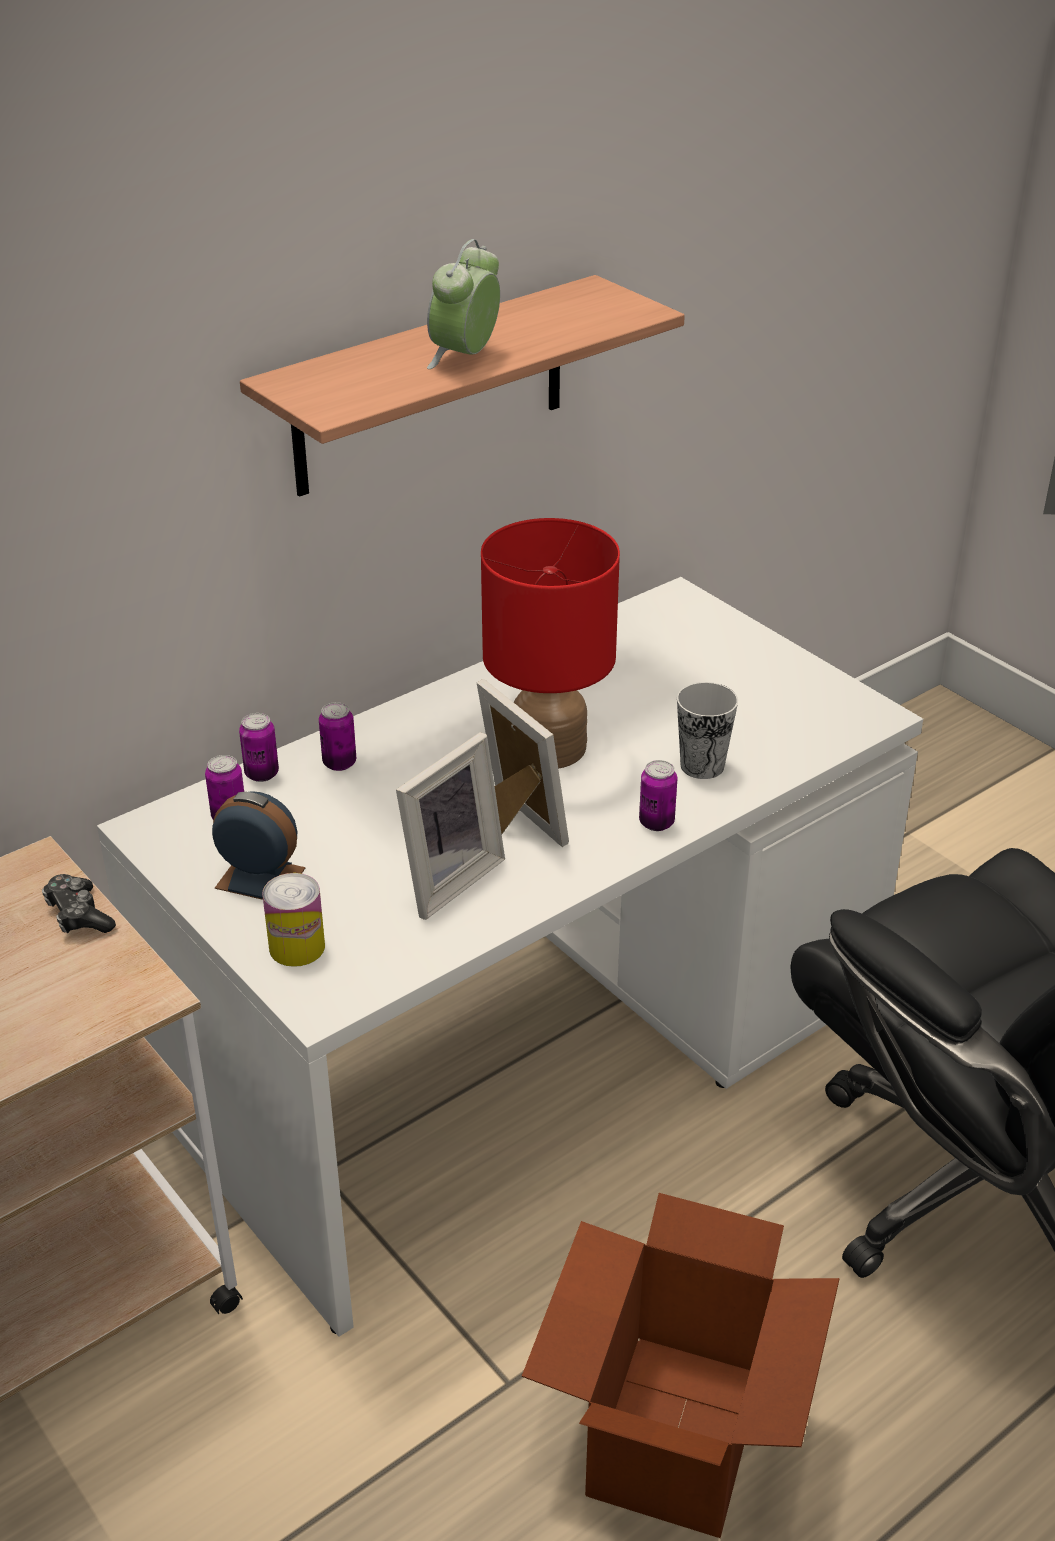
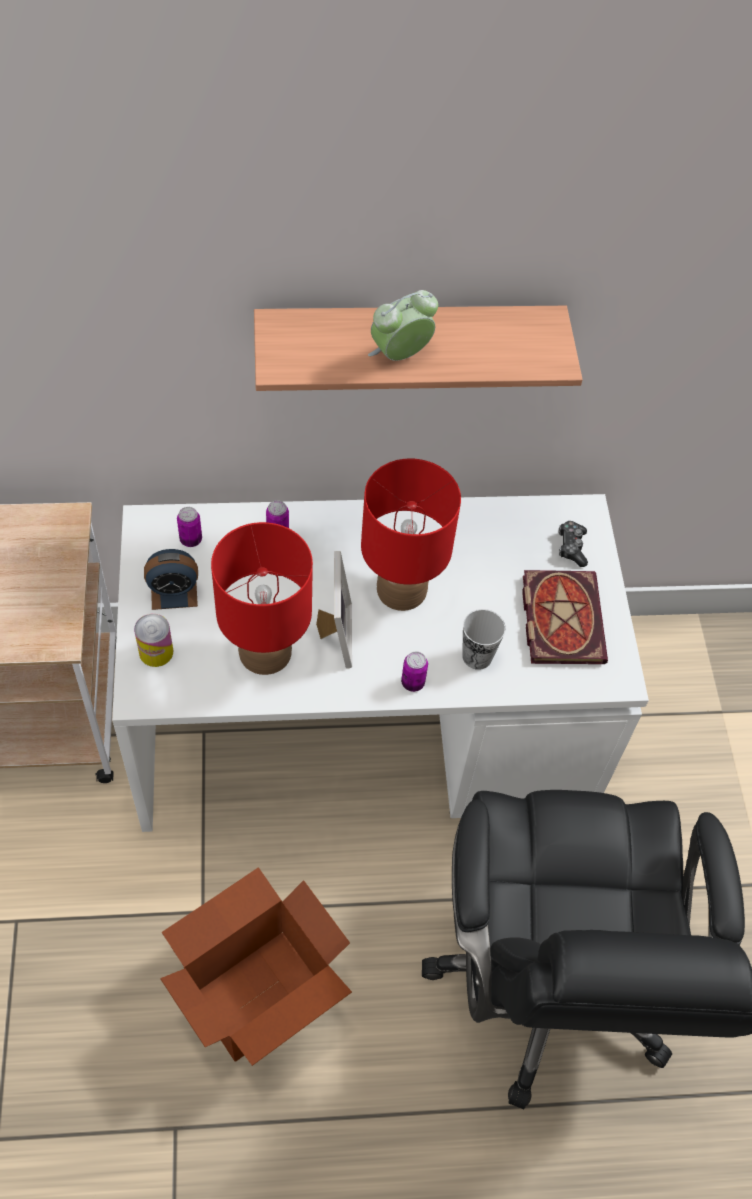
camera: 30 degrees right, 20 degrees up
(79, 915) = (65, 567): game controller -> game controller (571, 547)
(260, 878) = (174, 593): alarm clock -> alarm clock turned 120 degrees clockwise
(262, 774) = (231, 517): can -> none
(446, 878) = (266, 652): picture frame -> red table lamp
(752, 693) = (560, 617): none -> book

